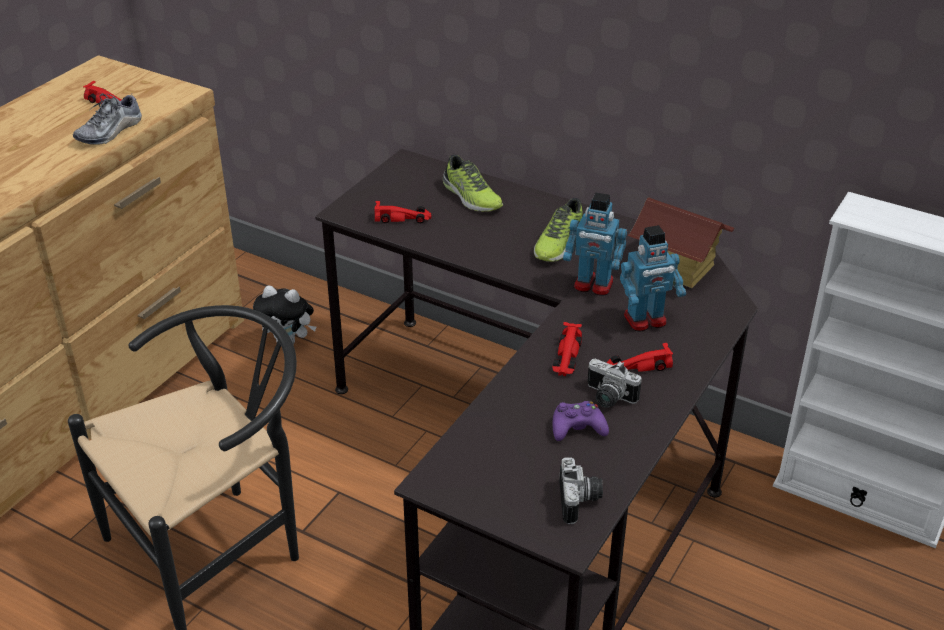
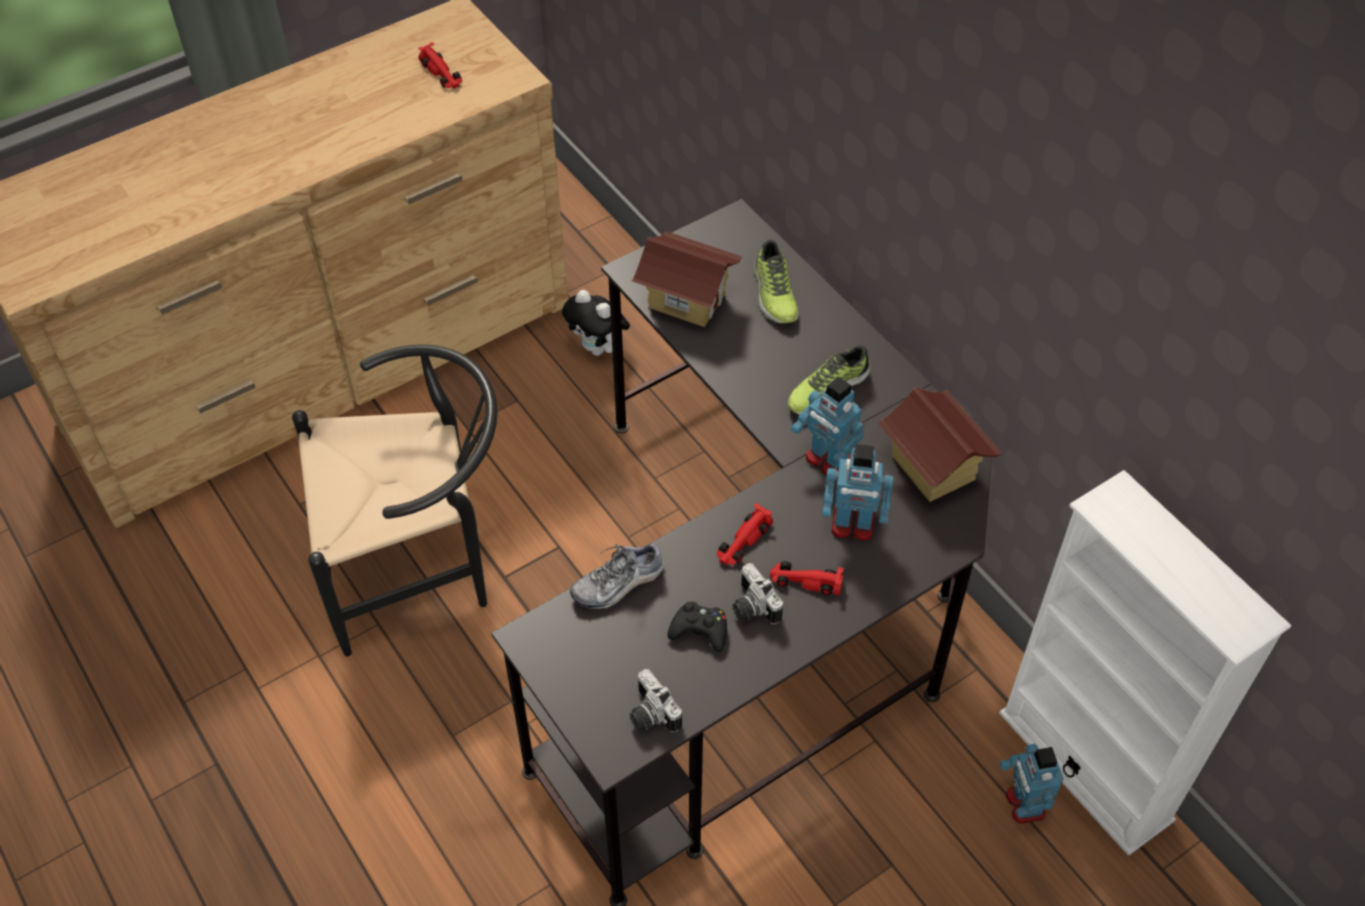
camera: 25 degrees right, 15 degrees up
(110, 132) = (421, 116): shoe -> shoe (618, 584)
(403, 218) = (687, 300): red toy car -> toy house
(577, 427) = (700, 630): purple game controller -> black game controller
(580, 501) = (650, 715): camera -> camera turned 120 degrees clockwise
(836, 542) = (1024, 805): none -> toy robot

